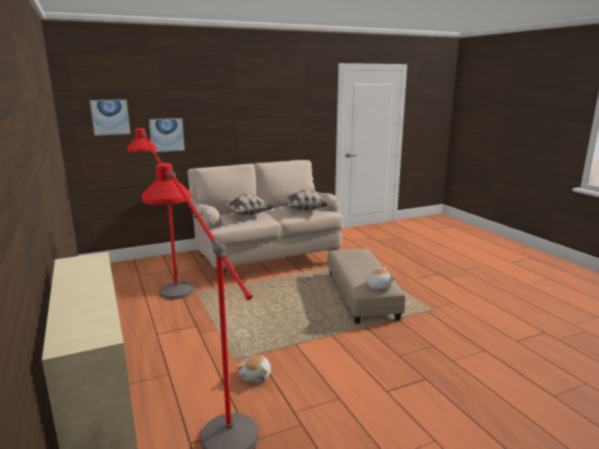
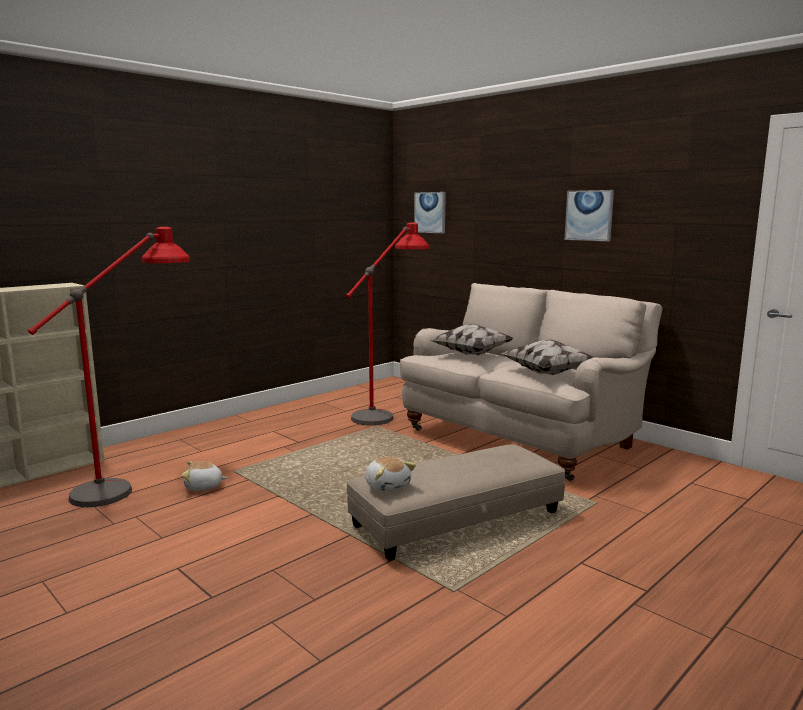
camera: 70 degrees right, 5 degrees down
(166, 135) = (478, 238): picture -> picture (589, 215)

